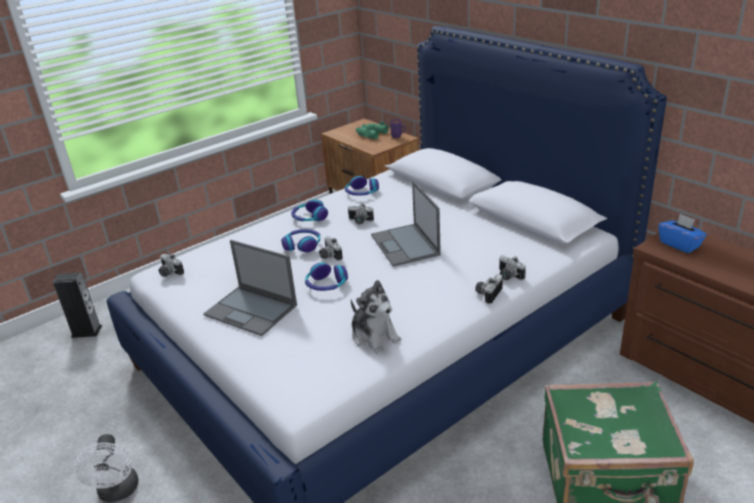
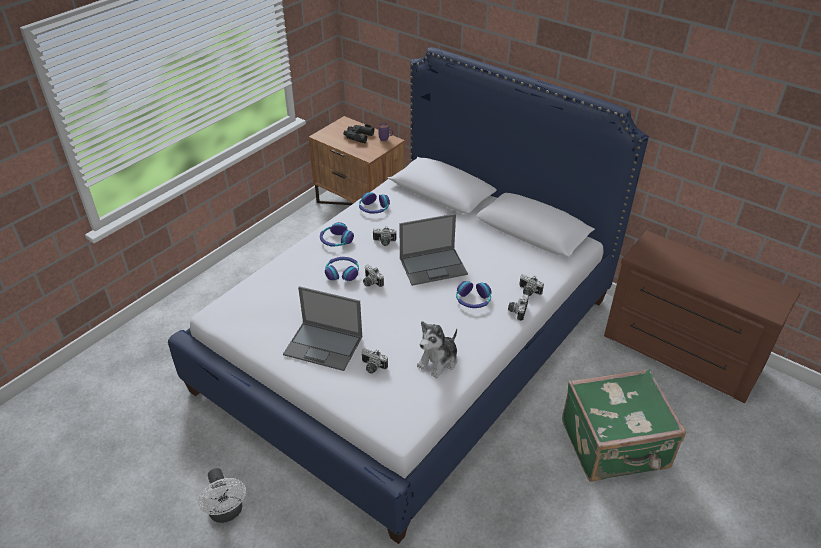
camera: 15 degrees left, 10 degrees up
(86, 331) = (124, 360): speaker -> none
(169, 273) = (229, 313): camera -> camera (372, 367)
(326, 284) = (379, 313): headphones -> headphones (473, 300)
(371, 134) = (358, 136): green binoculars -> black binoculars
(374, 336) = (438, 361): plush toy -> plush toy turned 90 degrees clockwise
(405, 245) = (434, 266): laptop -> laptop turned 75 degrees counterclockwise
(680, 244) = (656, 253): blue tissue box -> none

